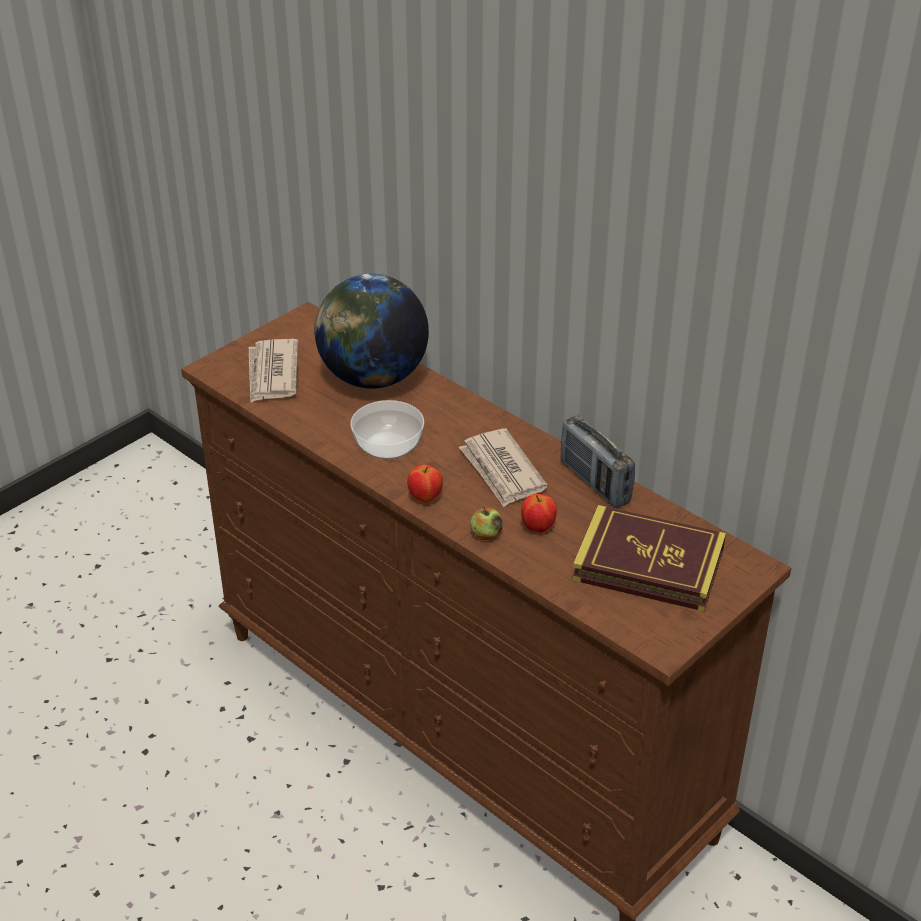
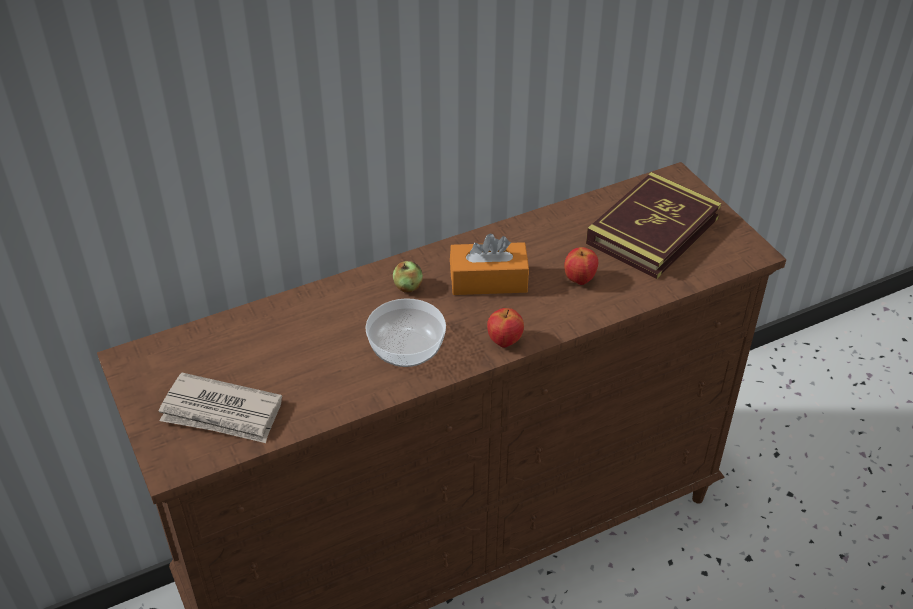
camera: 70 degrees left, 5 degrees up
(373, 378) = (285, 332): globe -> none
(486, 534) = (575, 314): apple -> apple (408, 287)
(502, 471) = (488, 280): newspaper -> orange tissue box
(594, 482) = (533, 229): radio -> none

